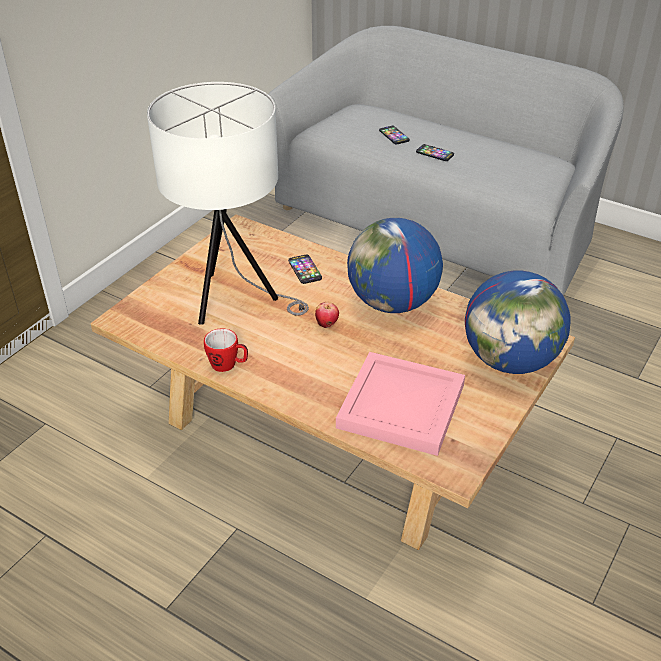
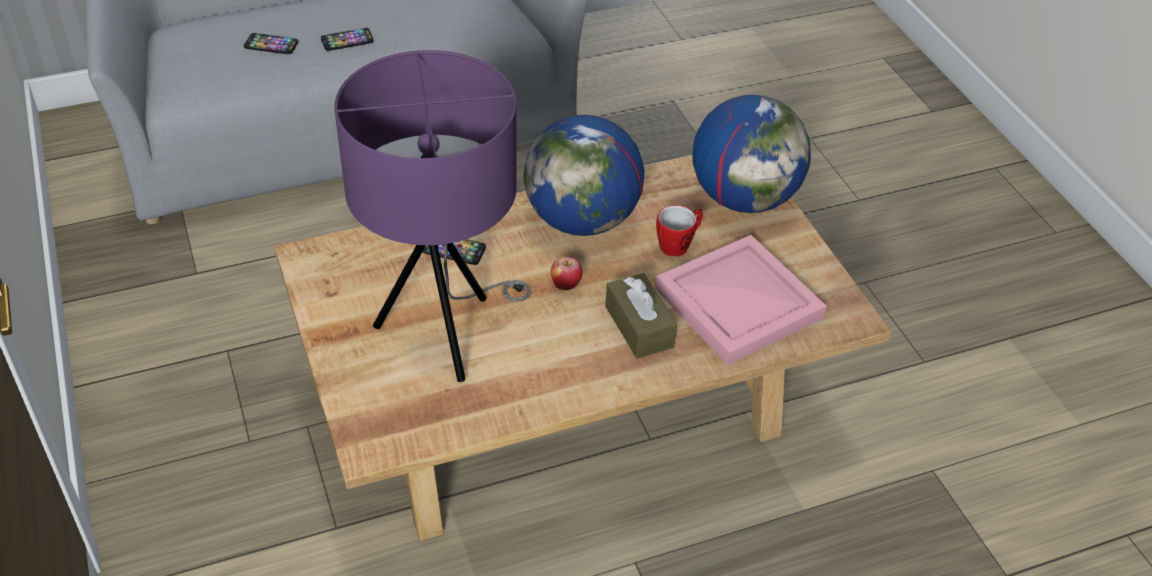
camera: 55 degrees left, 5 degrees up
(228, 365) = (554, 394): mug -> mug (678, 244)
(234, 301) = (446, 333): white table lamp -> purple table lamp
(325, 372) = (639, 326): none -> brown tissue box

